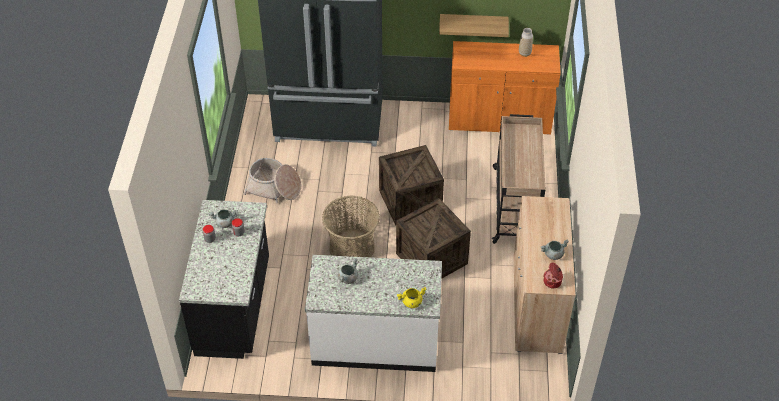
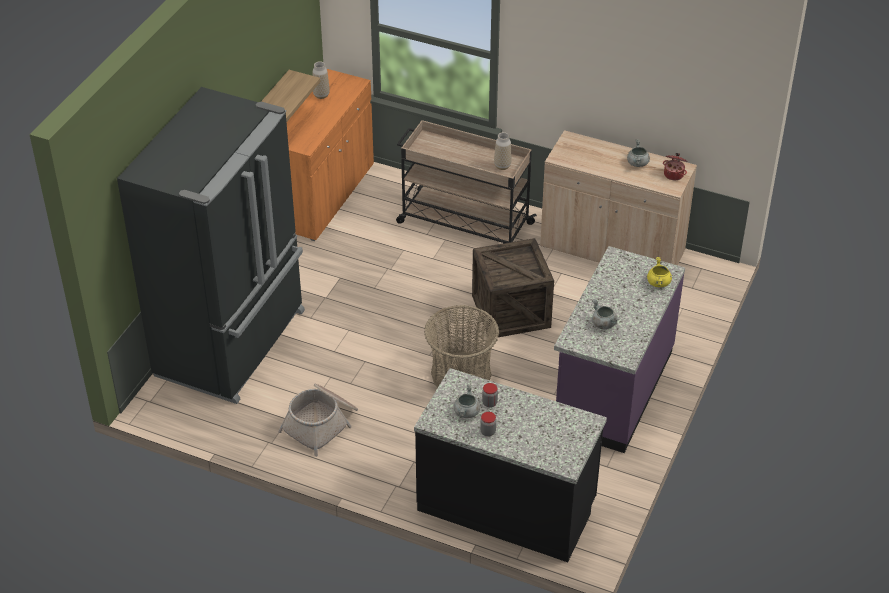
camera: 70 degrees left, 5 degrees down
(375, 342) = (612, 389): white counter -> purple counter
(410, 201) = (413, 305): crate -> none
(523, 181) = (502, 166): none -> vase

